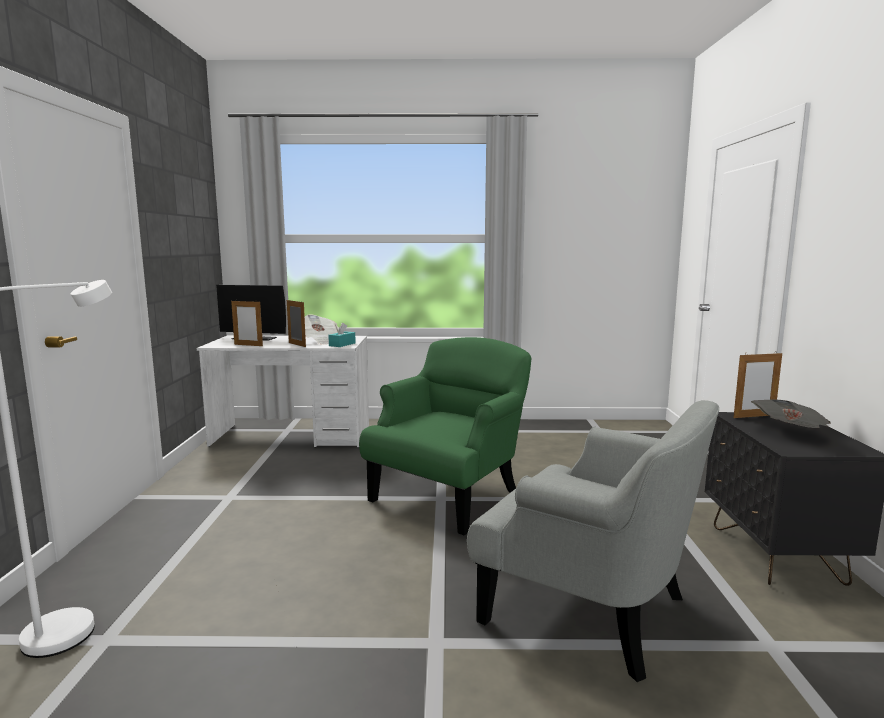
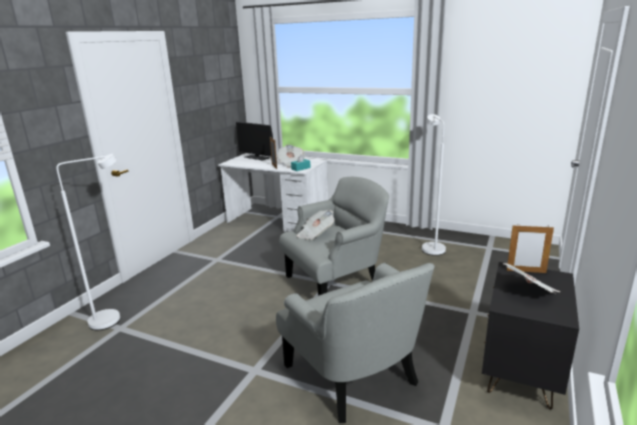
camera: 25 degrees right, 10 degrees up
(248, 345) = (247, 164): picture frame -> none
(421, 422) = (315, 234): none -> newspaper
(449, 495) = (335, 281): green armchair -> grey armchair
(534, 439) = (431, 247): none -> white floor lamp

